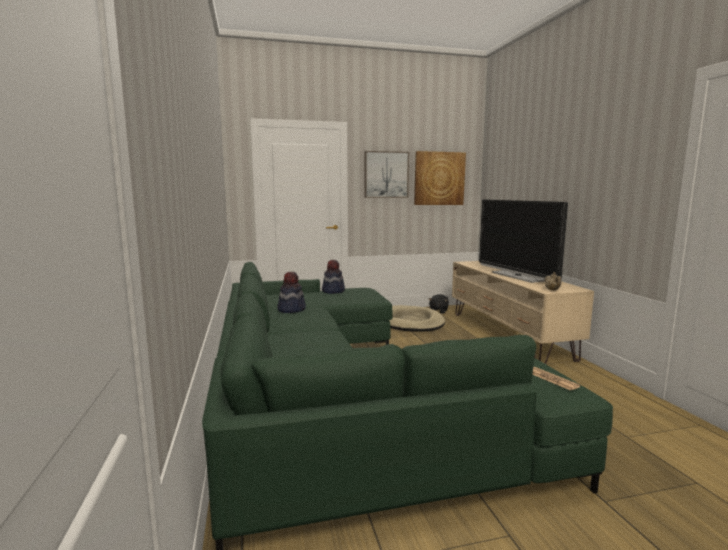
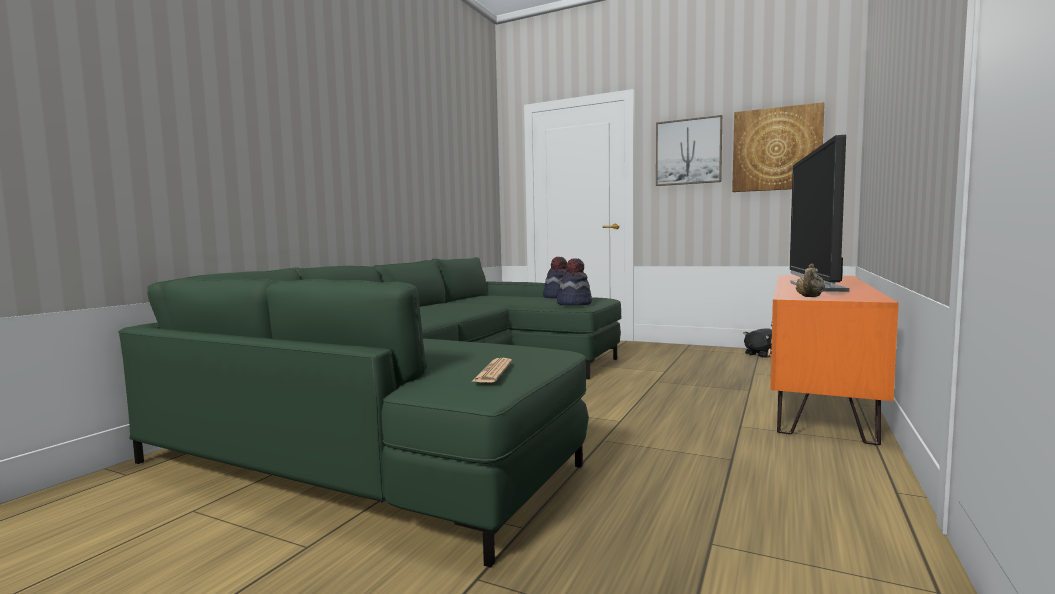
camera: 40 degrees right, 5 degrees down
(291, 309) = (461, 302): hat -> hat (574, 304)
(410, 322) = (689, 359): beige dog bed -> none
(508, 334) = (817, 392): beige tv stand -> orange tv stand

